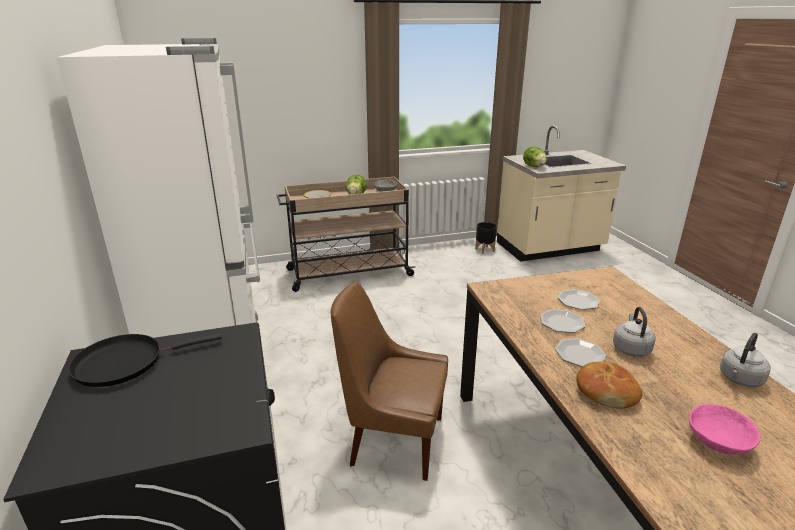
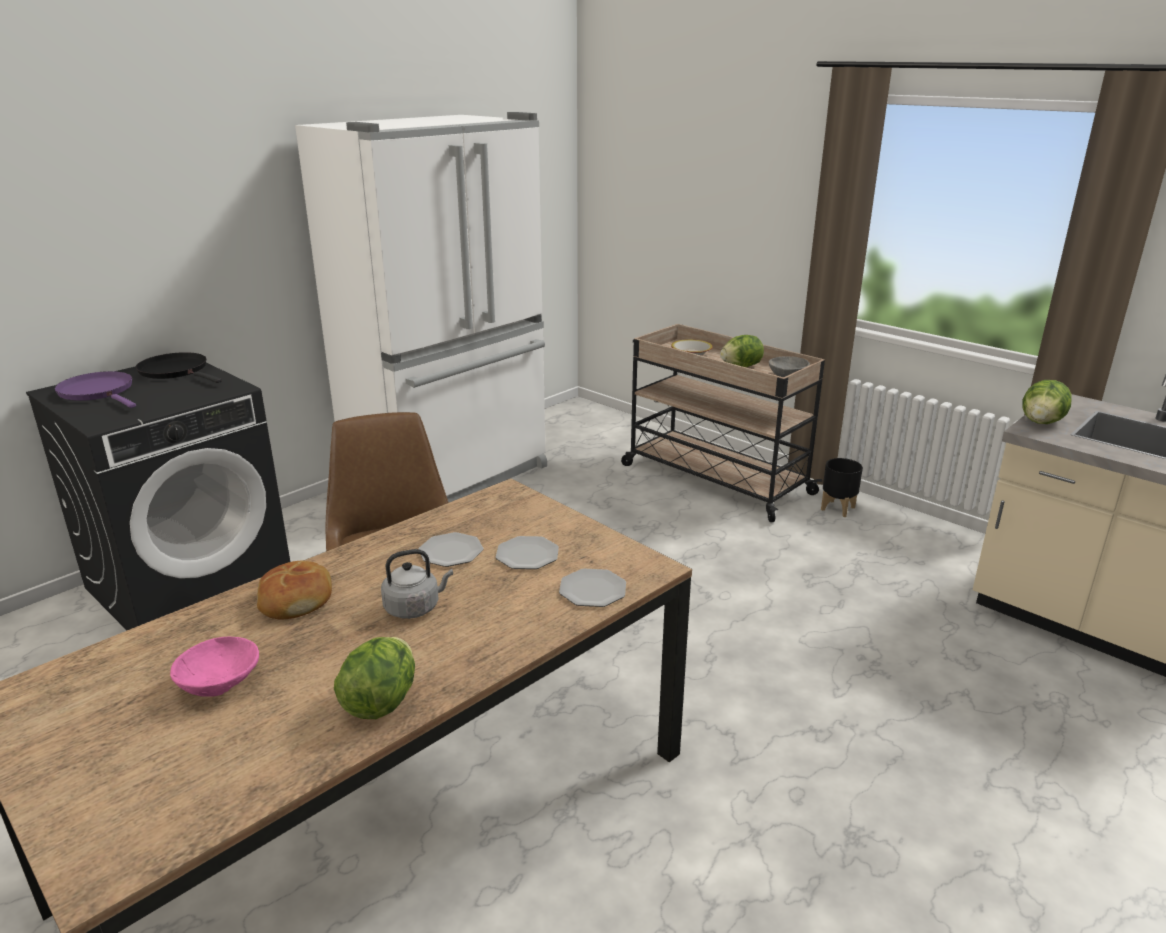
camera: 60 degrees right, 0 degrees up
(116, 425) = (99, 392): none -> purple frying pan
(485, 250) = (960, 558): black planter -> black planter (838, 509)
(579, 354) = (375, 574): plate -> plate (592, 590)
(739, 380) = (381, 702): grey kettle -> lettuce

